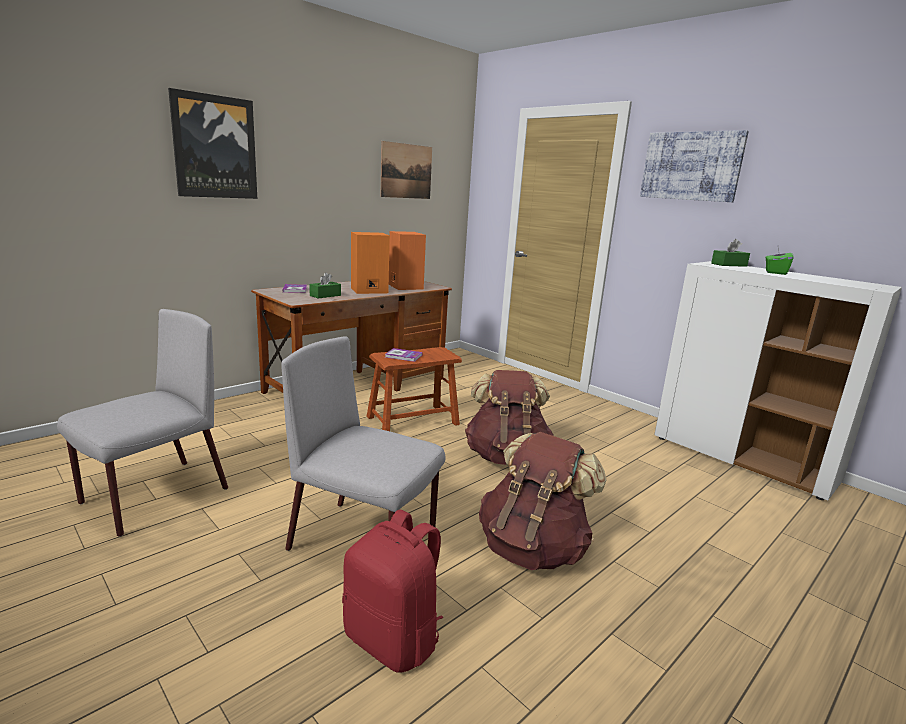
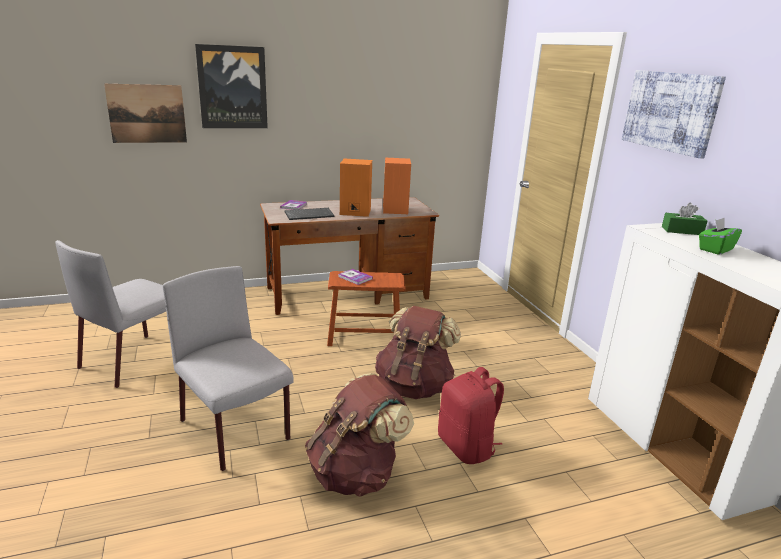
camera: 25 degrees right, 5 degrees up
(153, 497) = (134, 359): grey chair -> grey chair turned 150 degrees clockwise
(325, 295) = (309, 215): green tissue box -> keyboard
(393, 639) = (192, 507): red backpack -> red backpack (467, 447)
(406, 171) = (419, 97): picture -> picture (147, 114)

